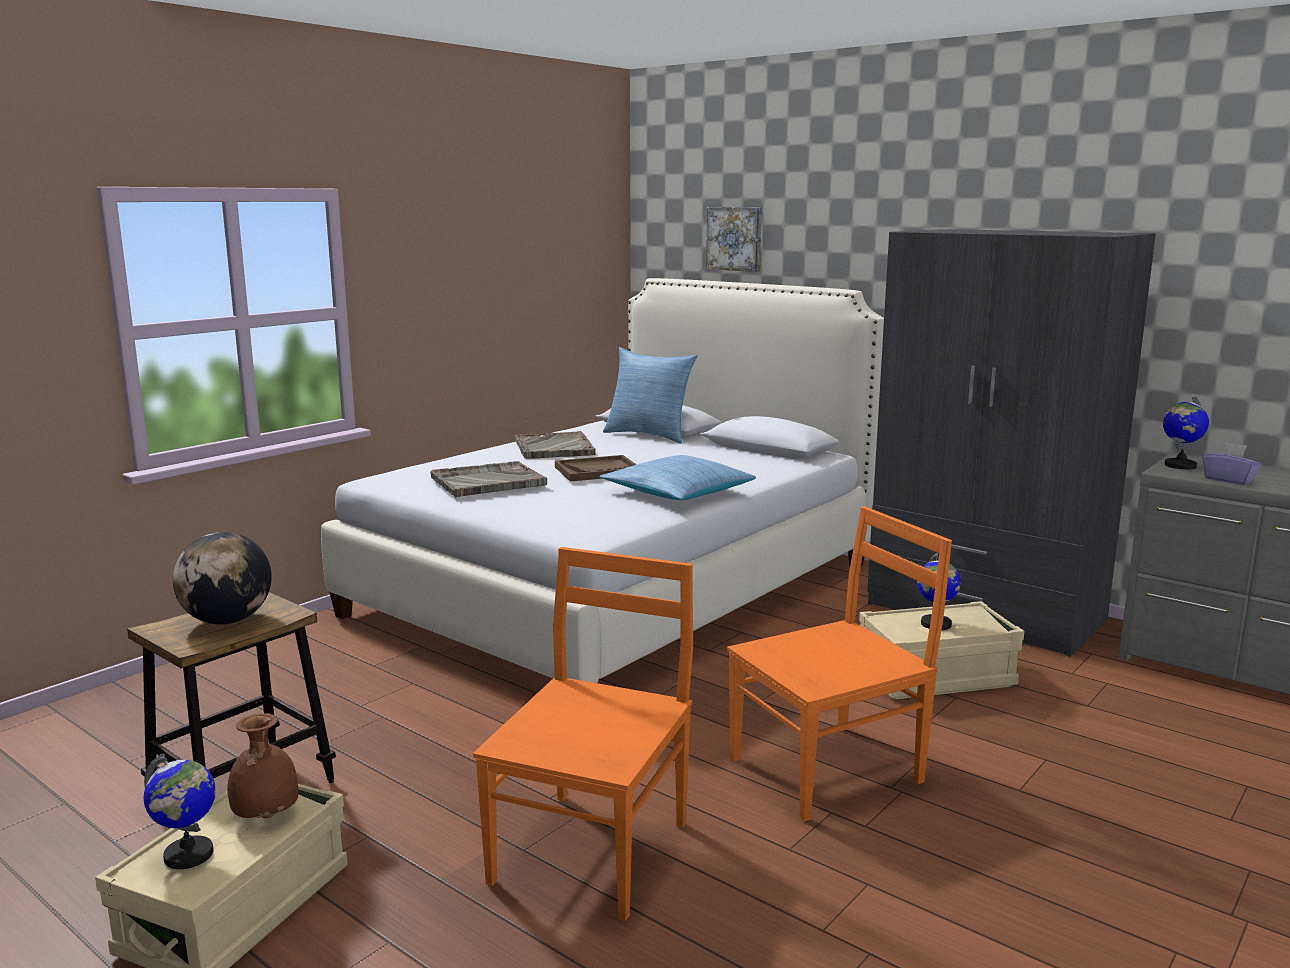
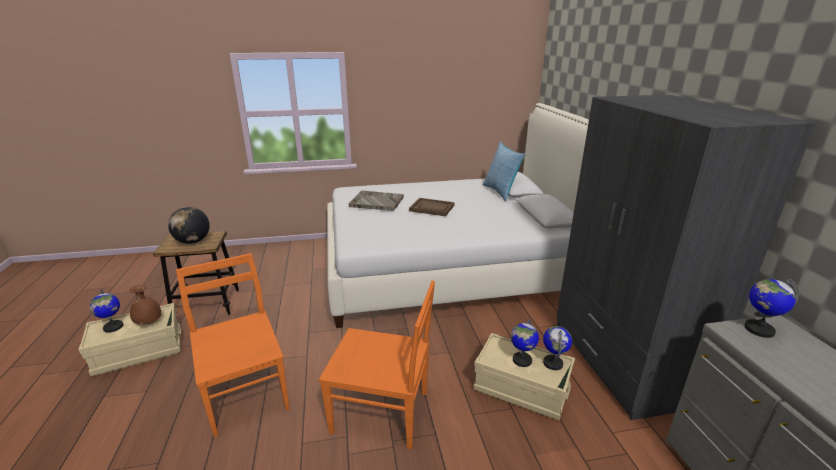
camera: 40 degrees right, 10 degrees up
(554, 447) = (442, 189): grey tray -> none
(593, 849) = (246, 393): orange chair -> orange chair turned 90 degrees counterclockwise
(677, 493) = (440, 232): pillow -> none
(735, 238) = (577, 84): picture -> none
(969, 614) = (553, 363): none -> globe
(1228, 480) = (775, 362): purple tissue box -> none

